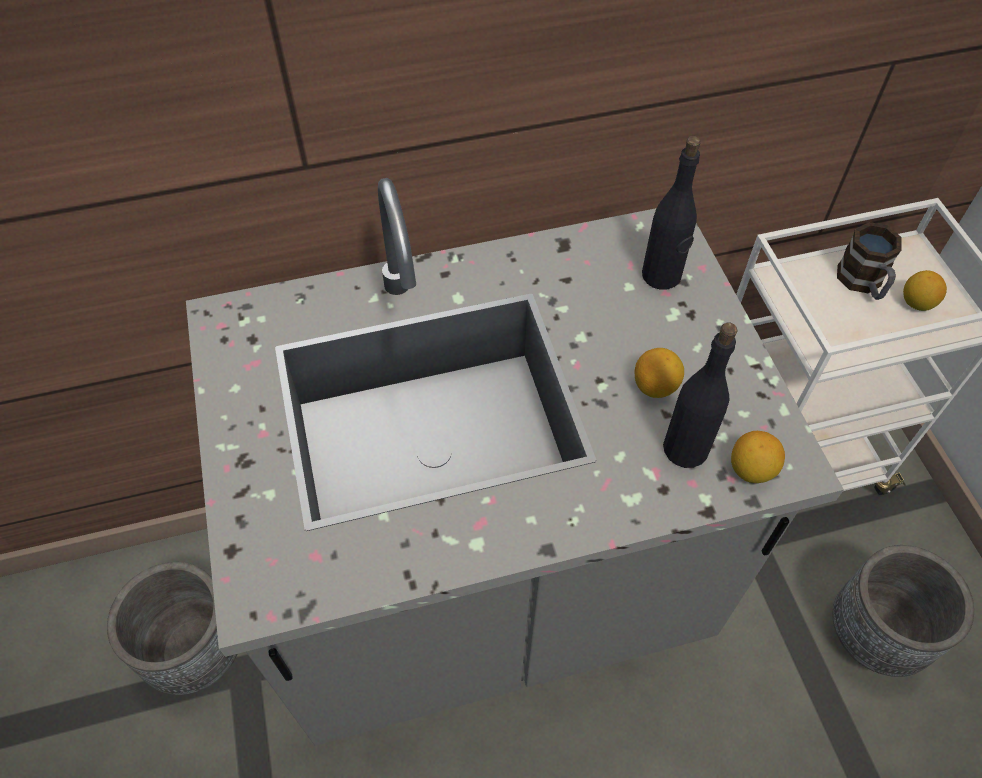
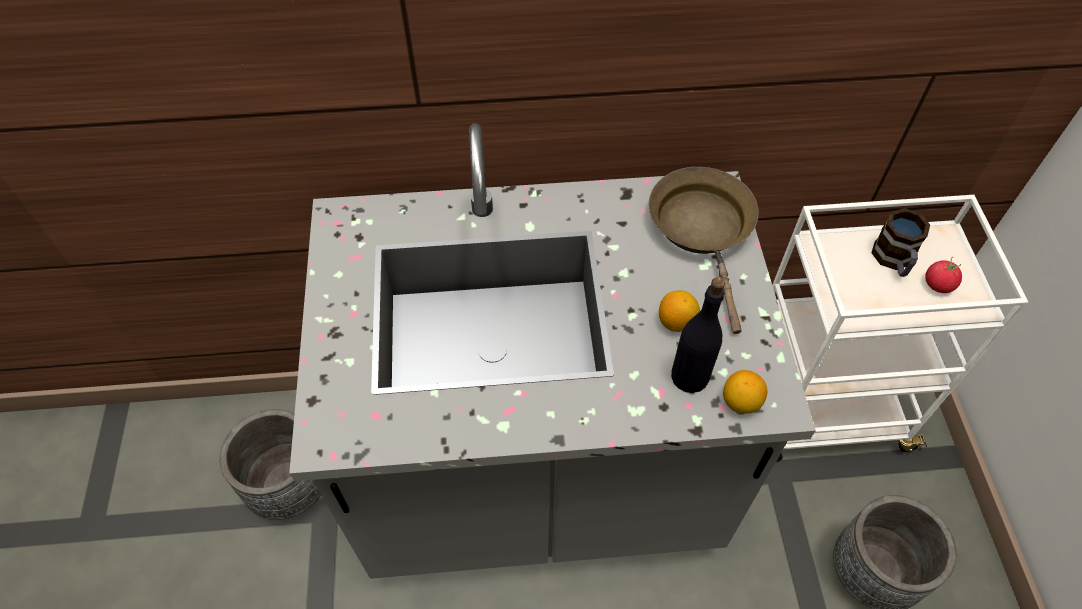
camera: 10 degrees right, 0 degrees up
(661, 275) = (703, 230): black bottle -> brown frying pan
(916, 303) = (938, 284): lemon -> tomato

